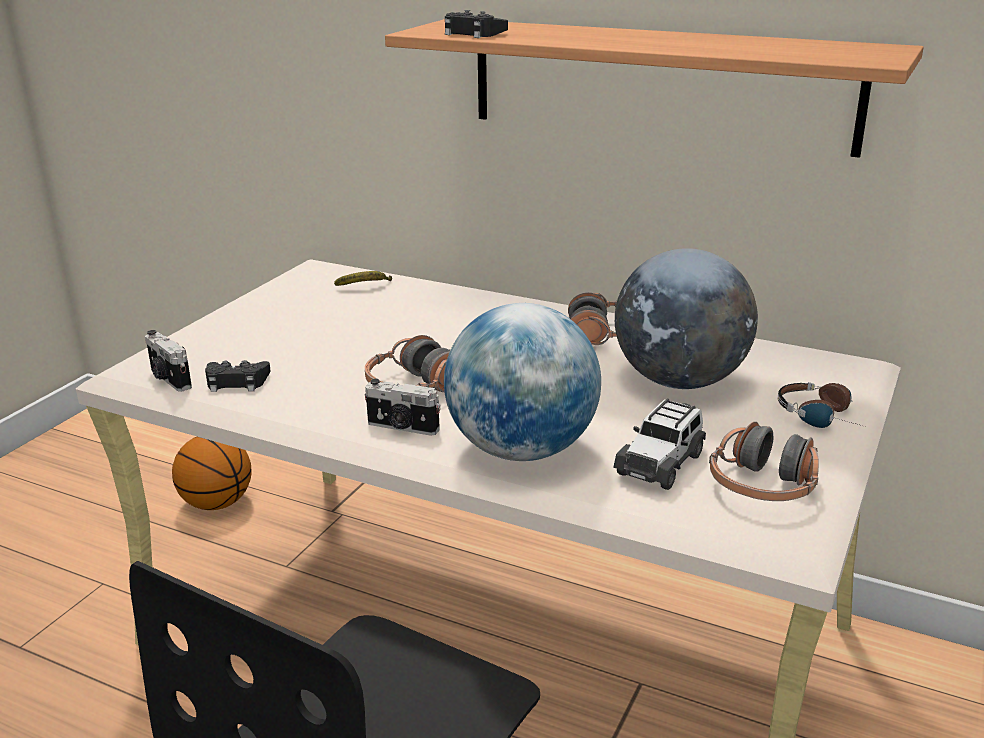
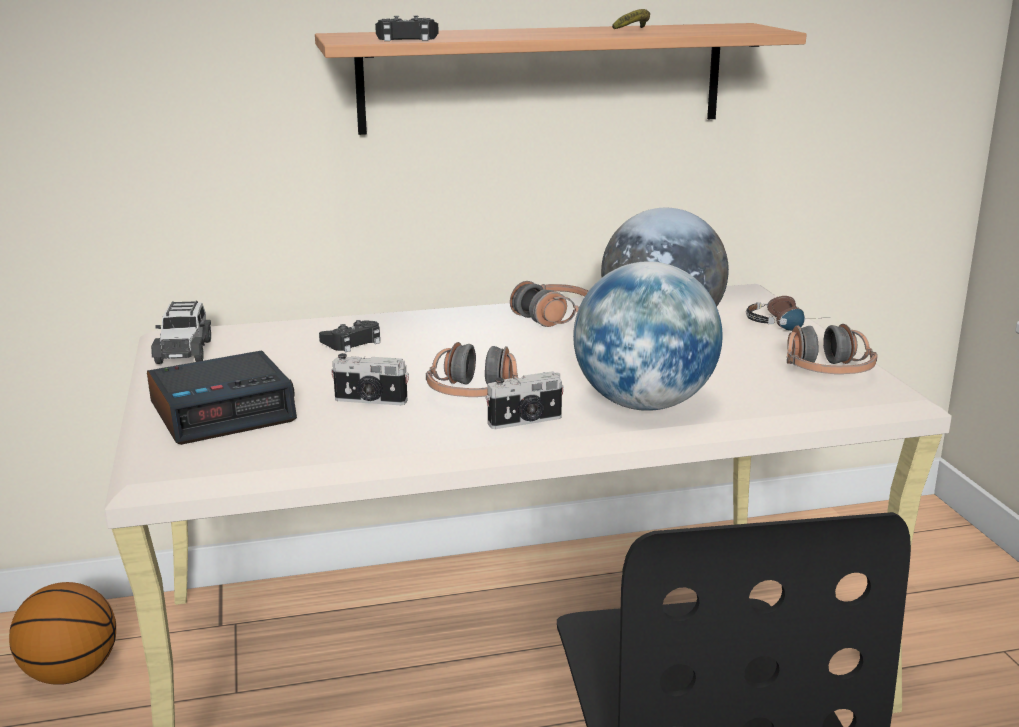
camera: 40 degrees left, 5 degrees down
(169, 379) = (222, 461): camera -> camera (370, 401)
(236, 340) = (224, 411): none -> alarm clock
(236, 382) = (301, 441): black game controller -> black game controller (353, 342)
(365, 287) = (266, 337): banana -> banana (634, 30)
(661, 463) = (747, 380): toy car -> toy car (184, 351)

